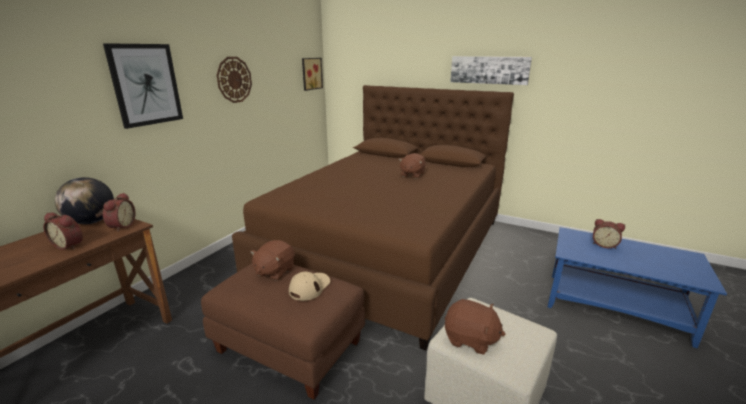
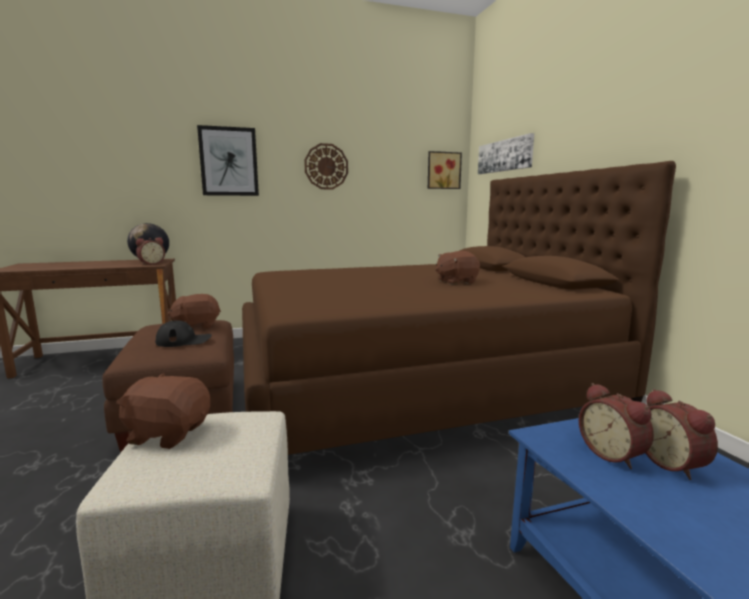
camera: 45 degrees right, 10 degrees down
(70, 245) = (109, 265): alarm clock -> alarm clock (613, 454)
(309, 287) = (184, 340): beige cap -> black cap
(470, 339) = (168, 433): brown plush toy -> brown plush toy turned 120 degrees clockwise
(489, 70) = (645, 130): picture -> picture (504, 155)

